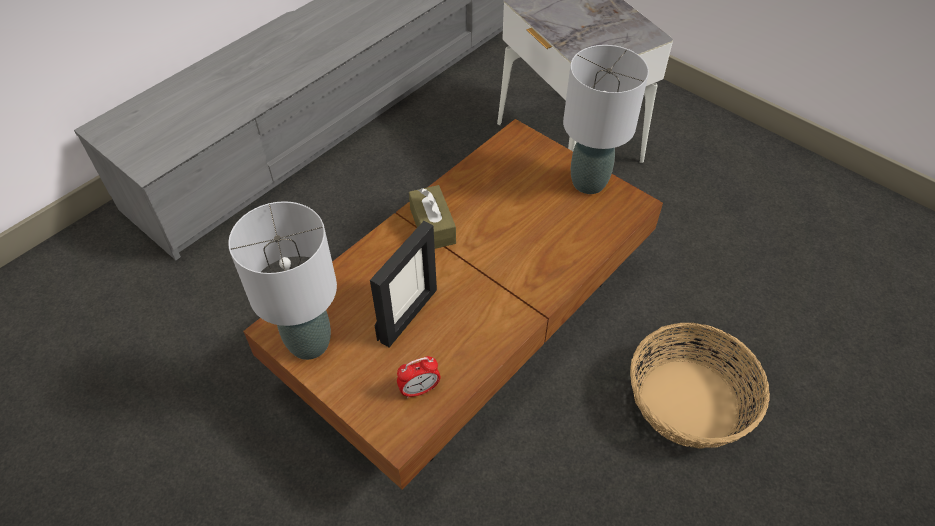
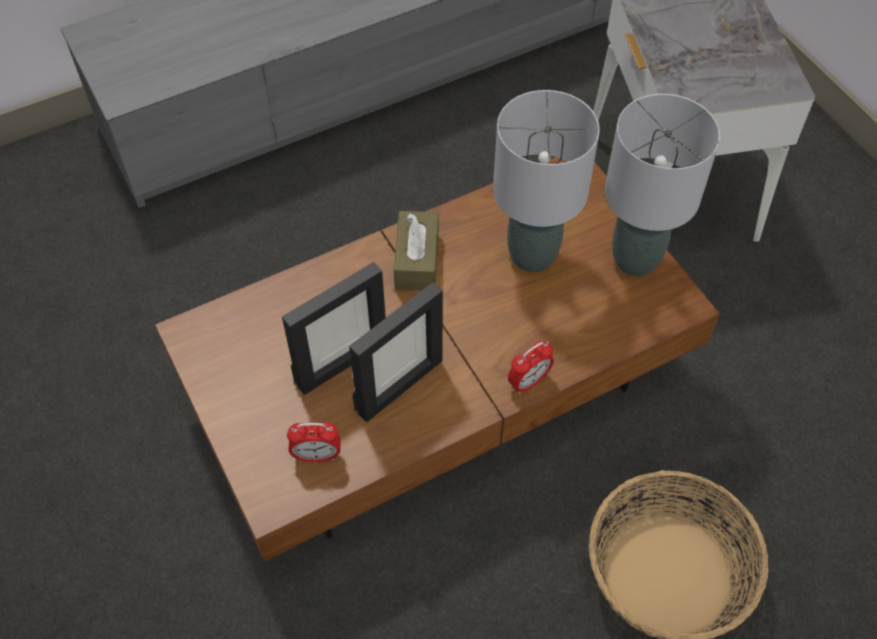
camera: 20 degrees right, 5 degrees up
(309, 344) = (218, 362): grey table lamp -> grey table lamp (531, 255)
(459, 318) = (399, 385): none -> picture frame
(554, 287) = (528, 382): none -> alarm clock

